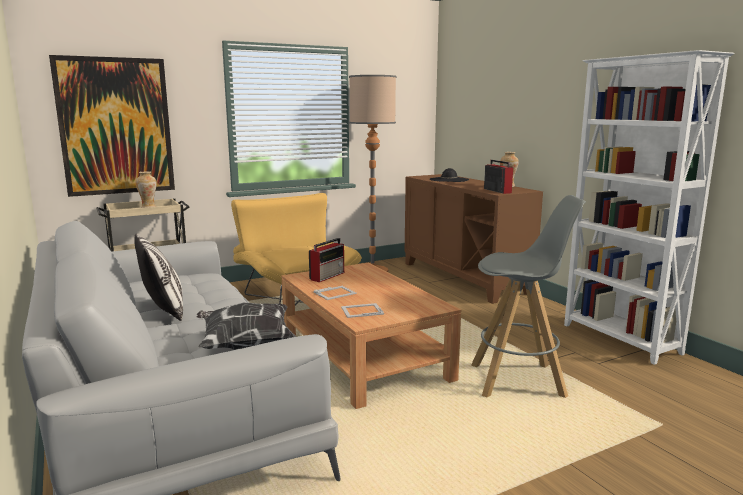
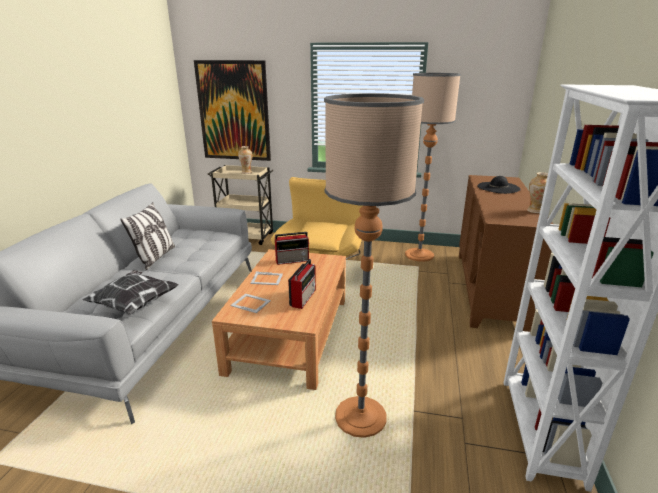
camera: 40 degrees right, 10 degrees up
(497, 191) = (503, 216): radio -> radio (303, 297)
(518, 380) = (360, 417): grey stool -> floor lamp

